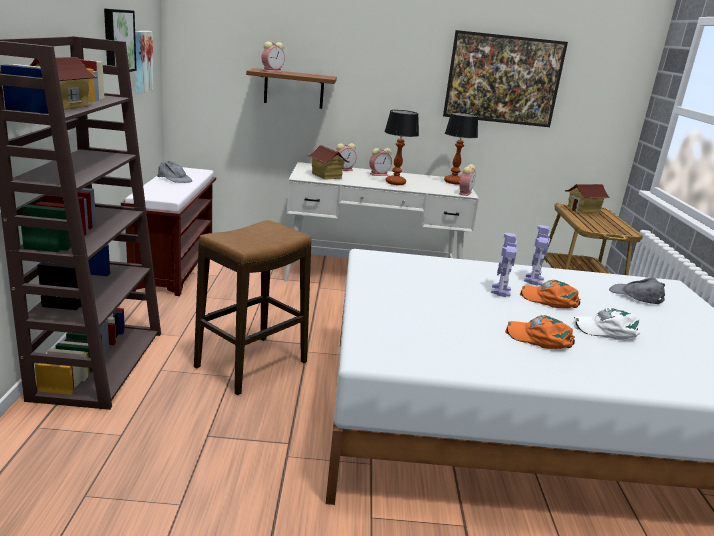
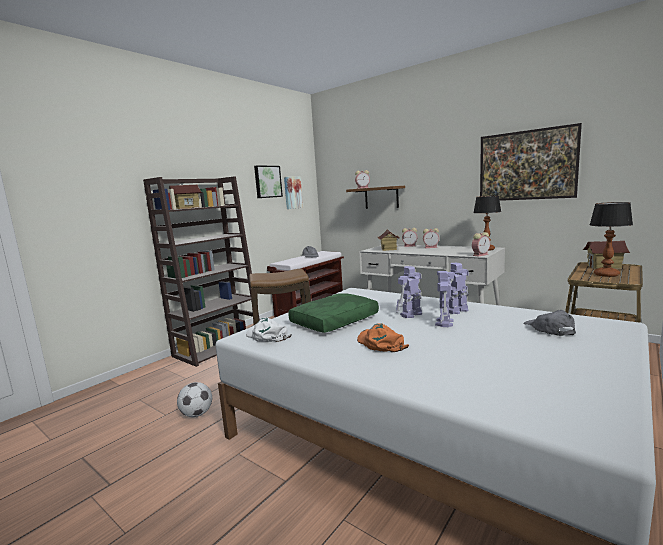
camera: 40 degrees right, 10 degrees down
(234, 486) = (197, 414): none -> football
(395, 183) = (432, 251): table lamp -> table lamp (606, 275)
(441, 313) = (335, 322): none -> green pillow
(550, 300) = (444, 323): orange cap -> toy robot
(606, 330) = (457, 346): white cap -> white cap (267, 335)

